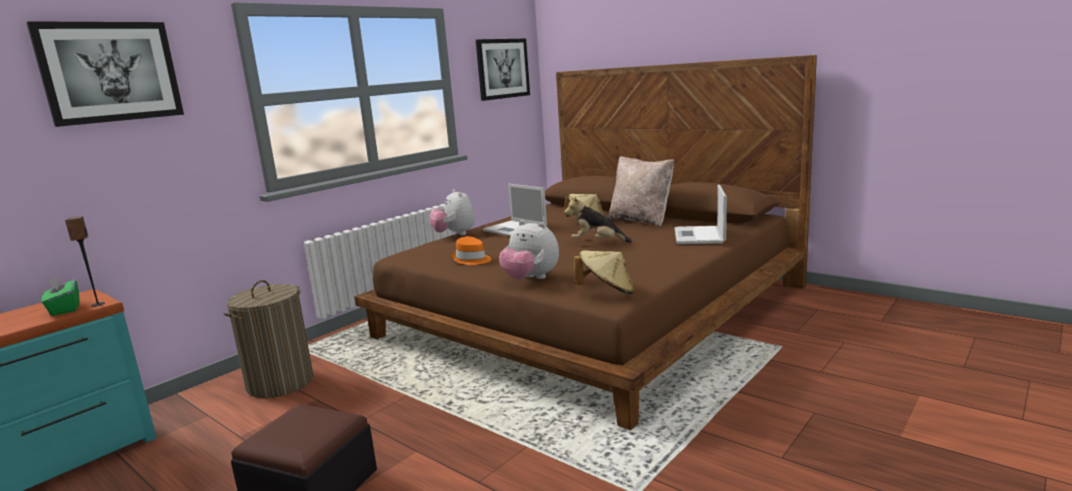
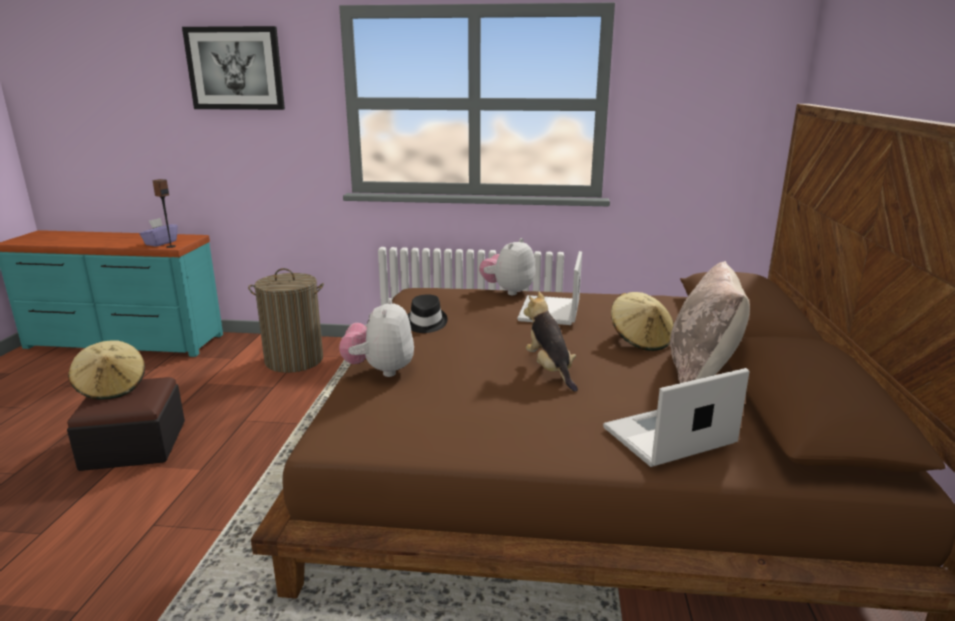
camera: 55 degrees right, 5 degrees up
(65, 309) = (160, 243): green tissue box -> purple tissue box
(471, 259) = (425, 323): orange hat -> black hat
(502, 68) = (715, 90): picture -> none
(607, 292) = (356, 427): beige hat -> beige hat (112, 388)

